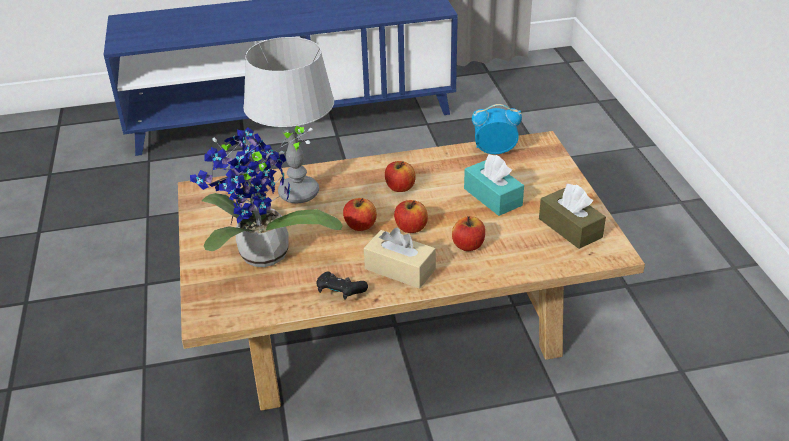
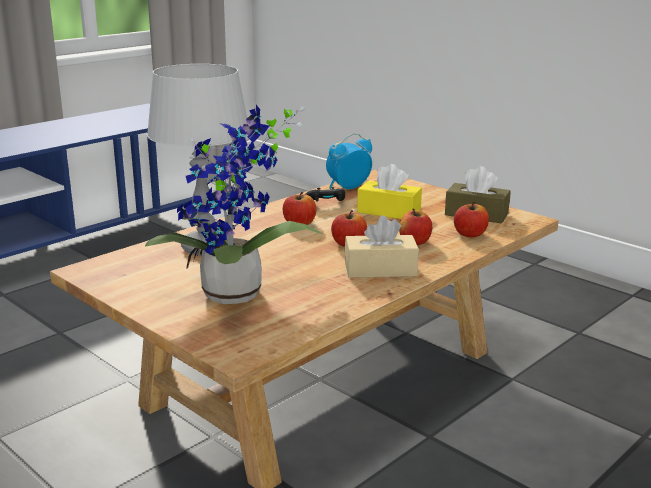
camera: 35 degrees left, 15 degrees down
(340, 293) = (350, 298): black game controller -> black game controller (325, 204)
(360, 225) = (300, 253): apple -> apple (470, 234)
(492, 197) = (388, 212): turquoise tissue box -> yellow tissue box

